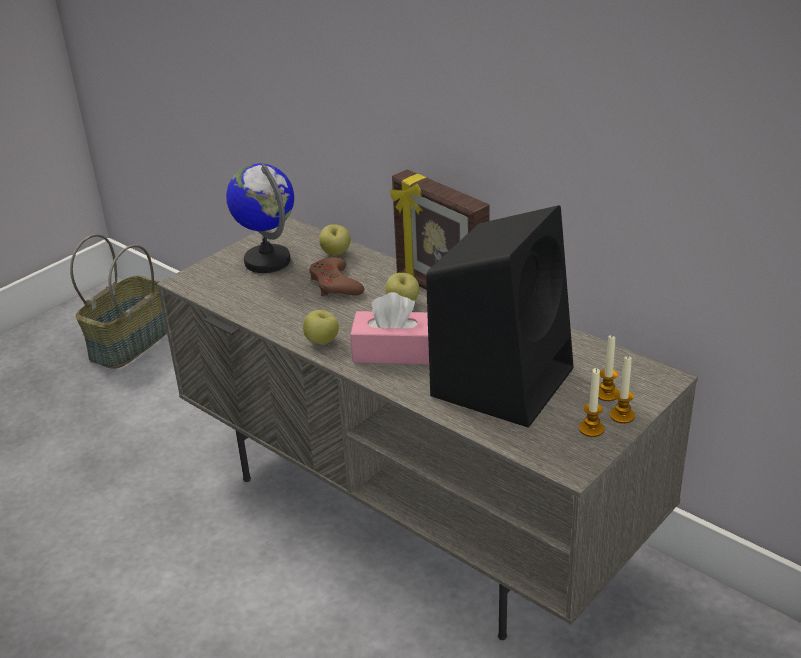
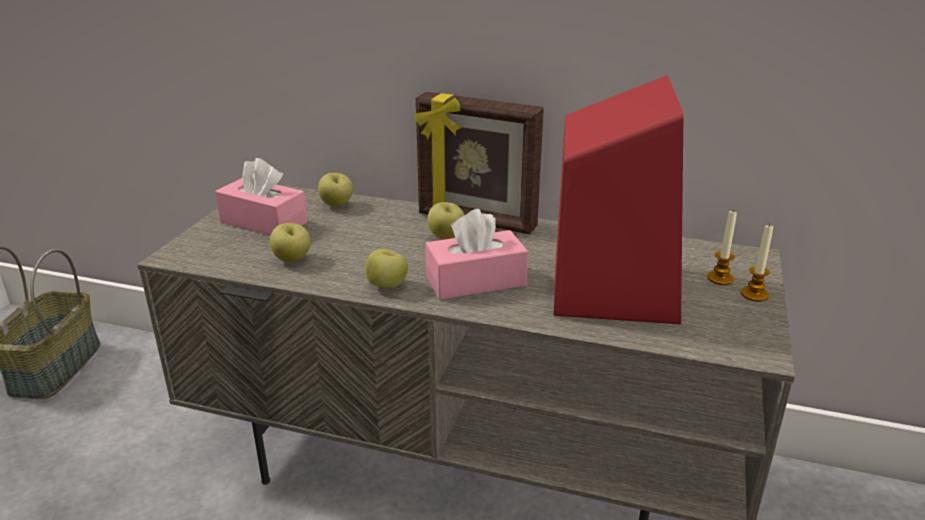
camera: 25 degrees left, 5 degrees down
(267, 261) = (264, 222): globe -> pink tissue box
(267, 302) = (292, 259): none -> apple
(335, 284) = (358, 231): brown game controller -> none
(503, 379) = (611, 285): black speaker -> red speaker
(591, 429) = (740, 312): candle -> none

